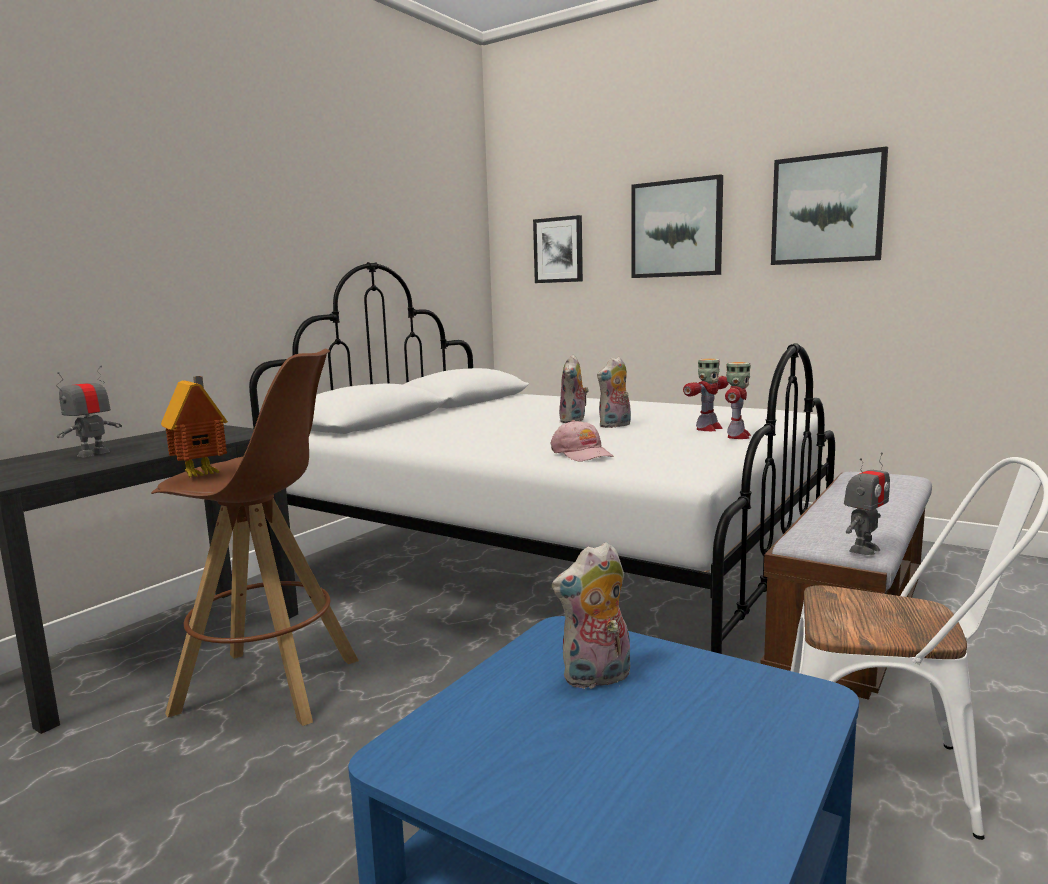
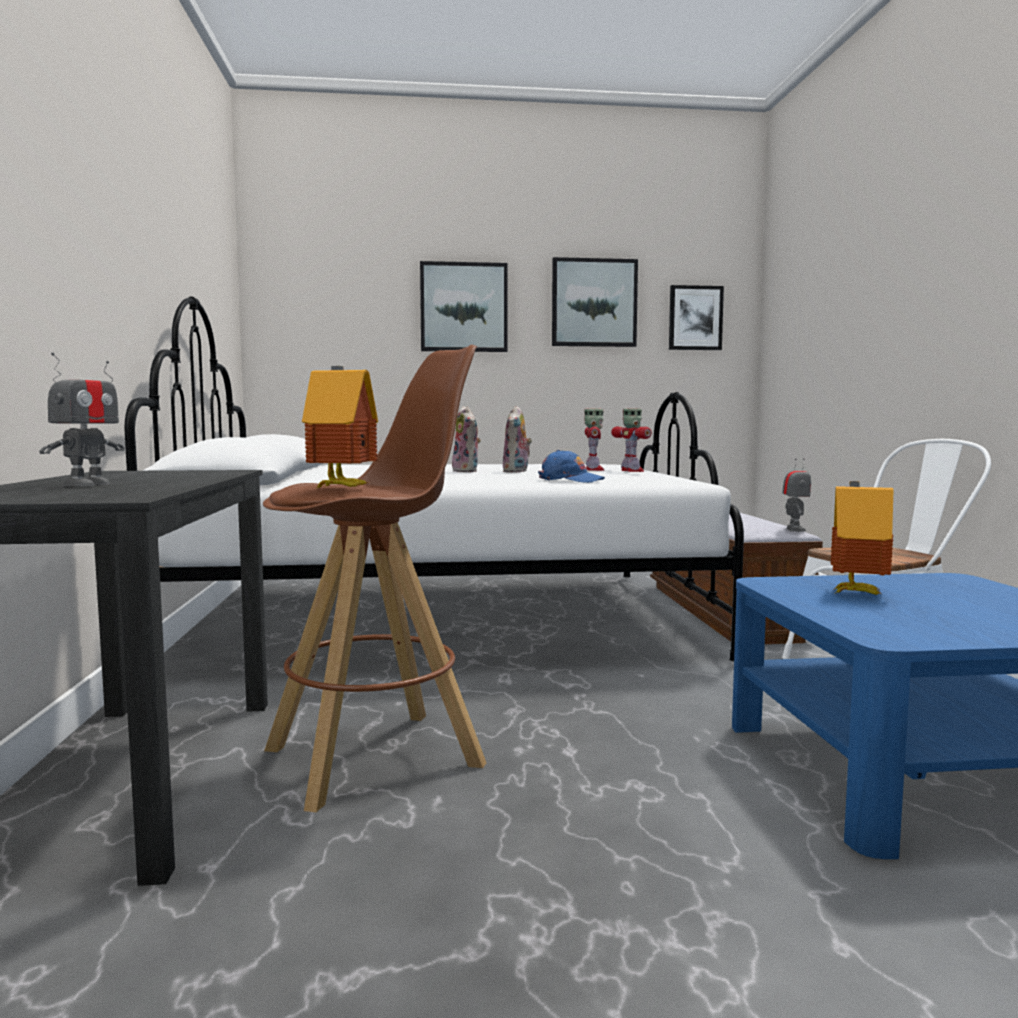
camera: 40 degrees left, 5 degrees down
(93, 454) = (88, 485): toy robot -> toy robot turned 150 degrees counterclockwise
(558, 250) = (333, 318): picture -> picture (695, 318)
(582, 454) = (570, 480): pink cap -> blue cap
(596, 678) = (857, 592): plush toy -> toy house

